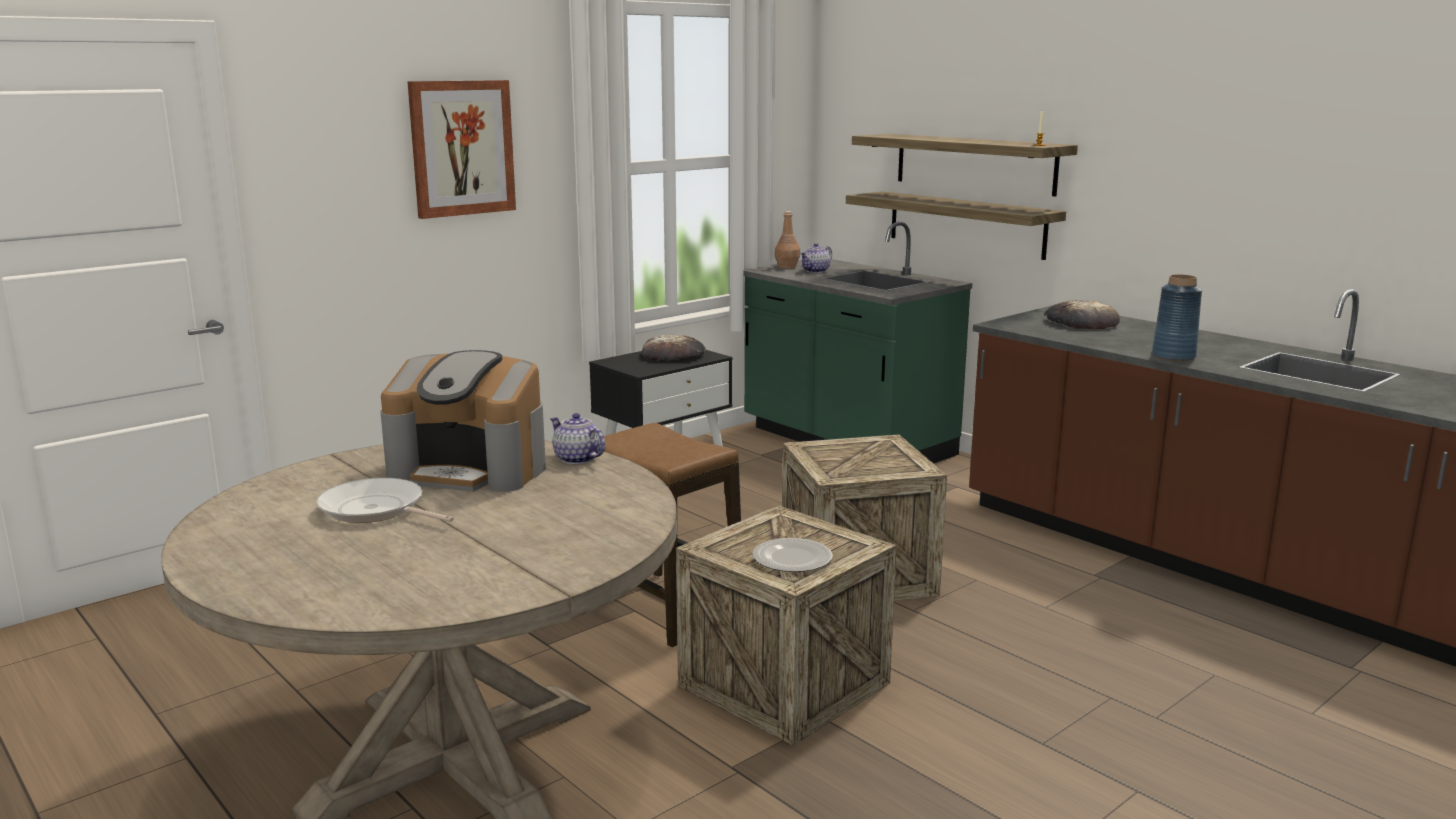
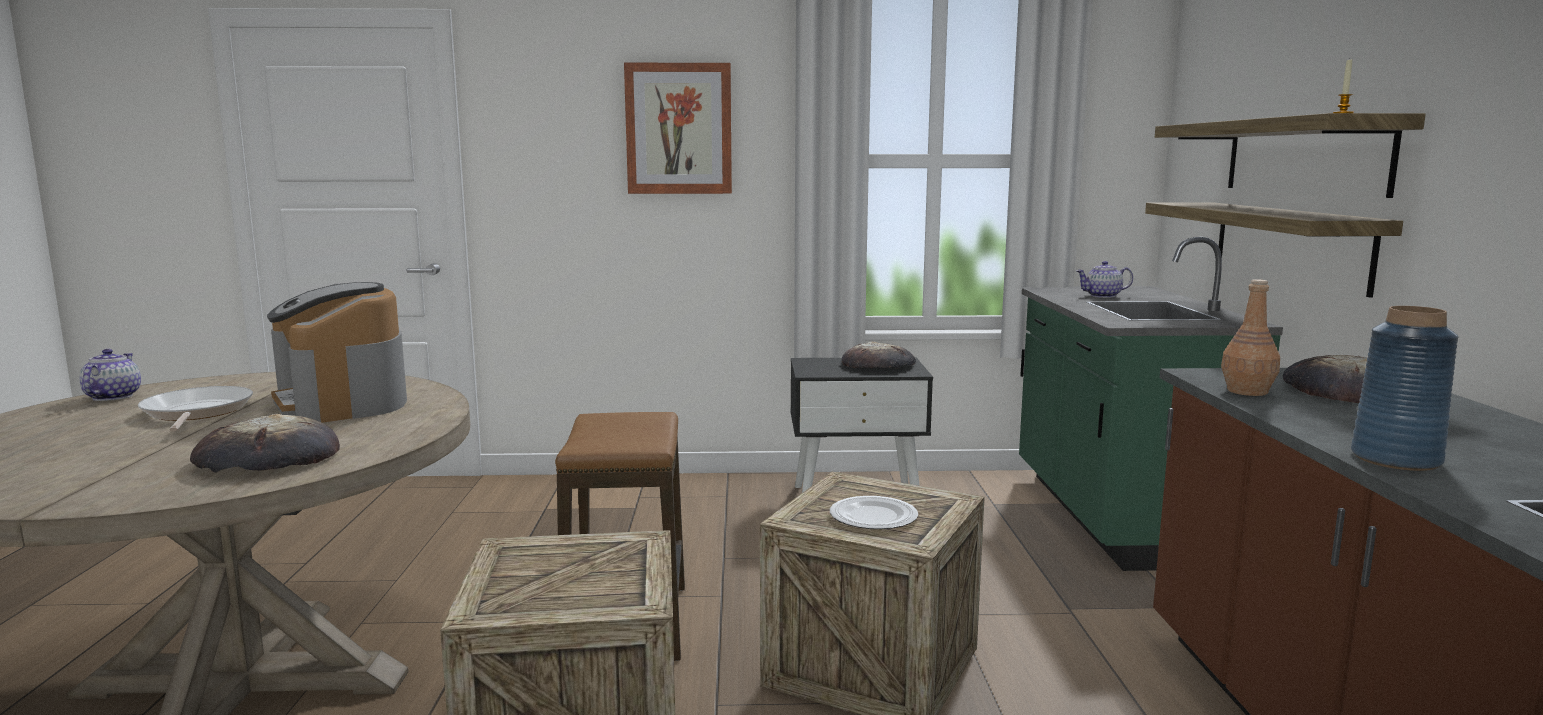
camera: 40 degrees right, 5 degrees down
(576, 459) = (428, 412): teapot -> teapot (112, 397)
(586, 516) = (267, 459): none -> bread
(787, 267) = (1080, 290): brown bottle -> brown bottle (1247, 391)
(791, 558) = (537, 588): plate -> plate (872, 516)

